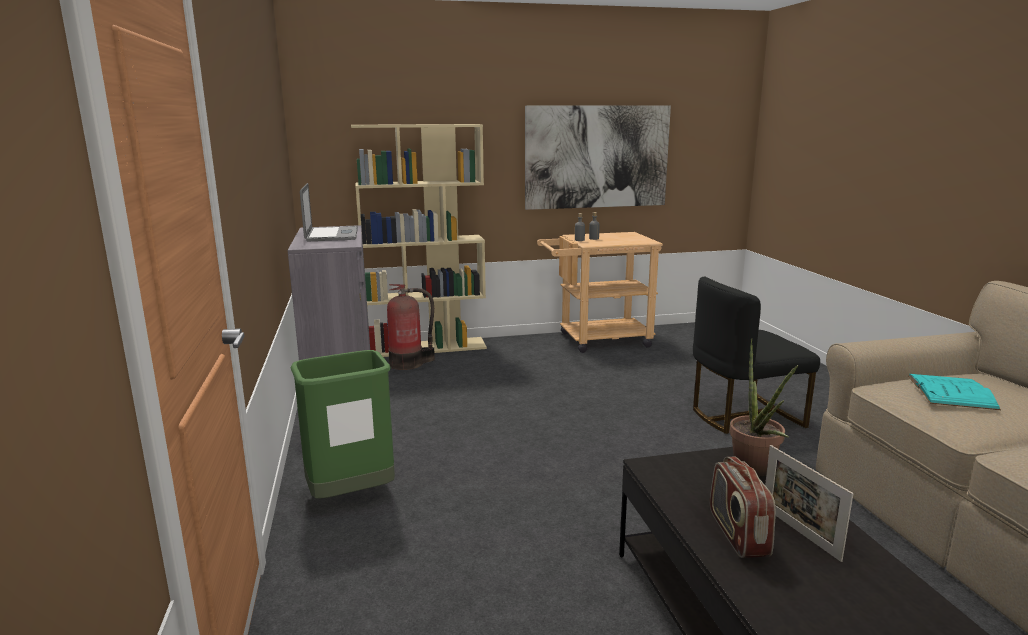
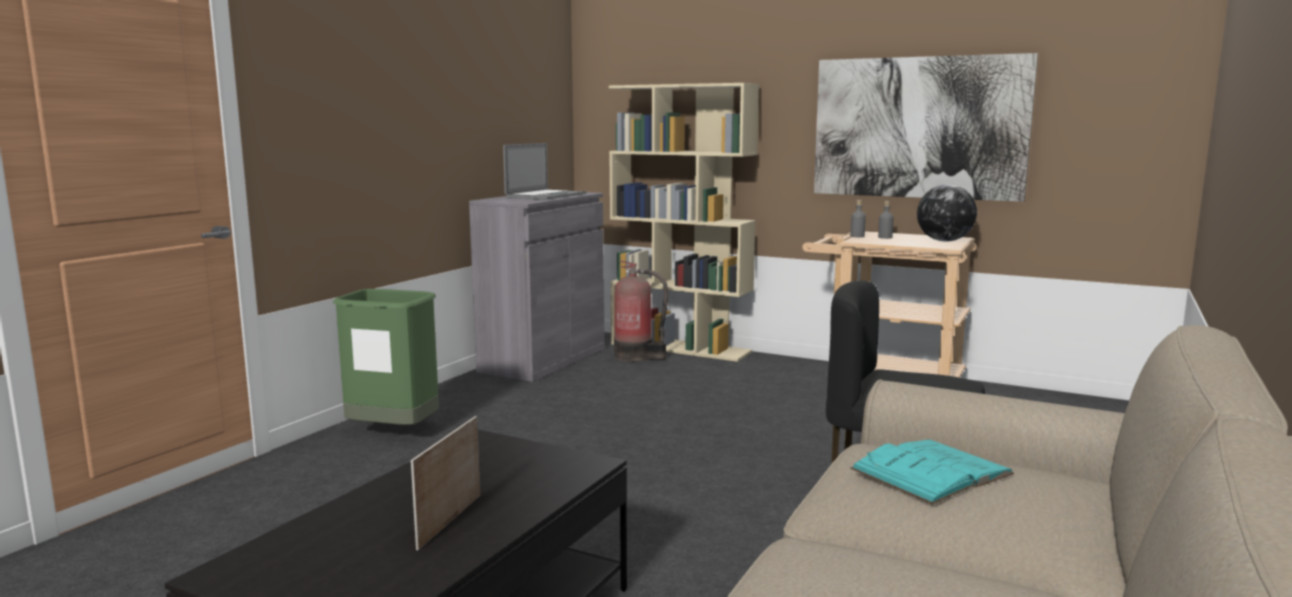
camera: 40 degrees right, 5 degrees down
(632, 236) = (944, 241): none -> globe
(737, 534) = (402, 500): radio -> none
(756, 471) = (553, 475): potted plant -> none

